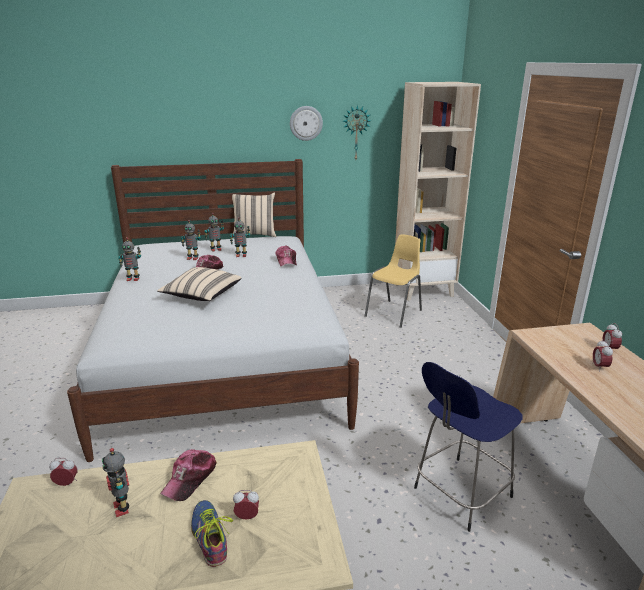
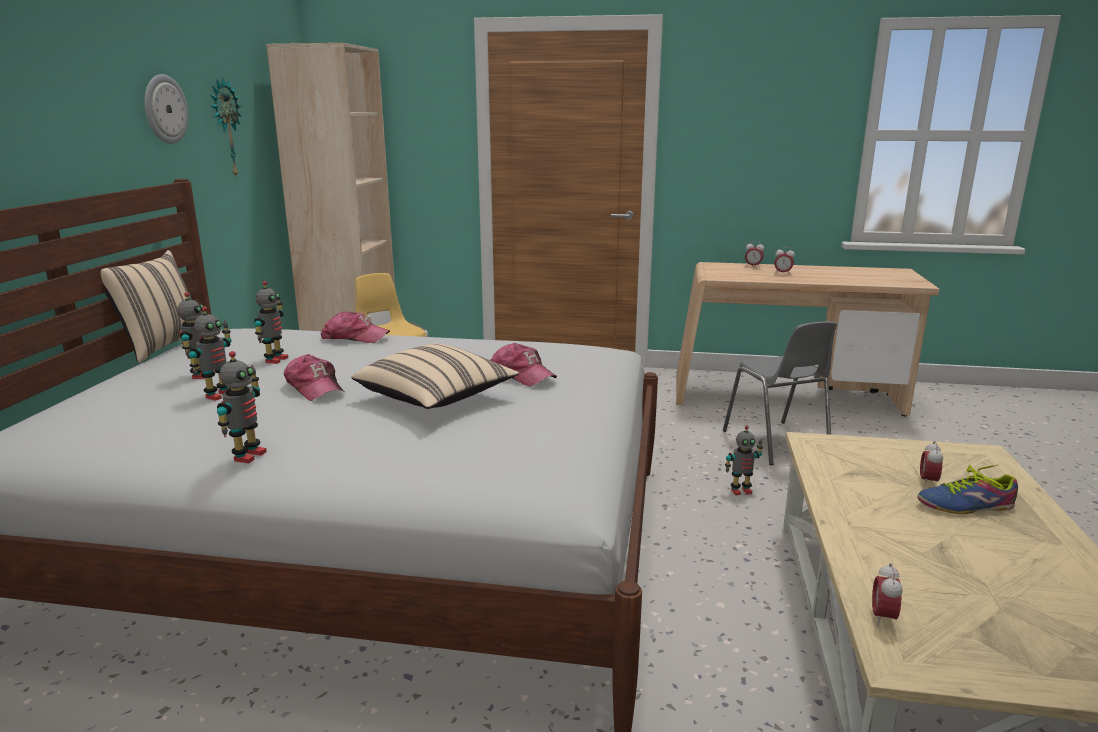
camera: 70 degrees left, 5 degrees down
(123, 508) = (930, 564): toy robot -> toy robot (740, 491)
(190, 479) = (863, 511): cap -> cap (521, 375)
(460, 494) = (776, 443): blue stool -> grey chair

